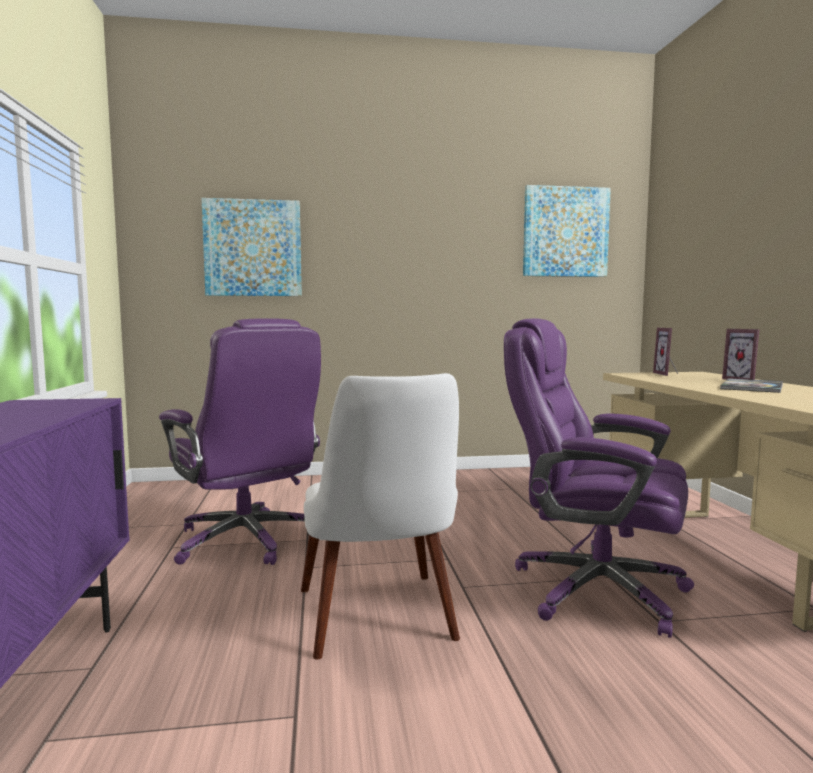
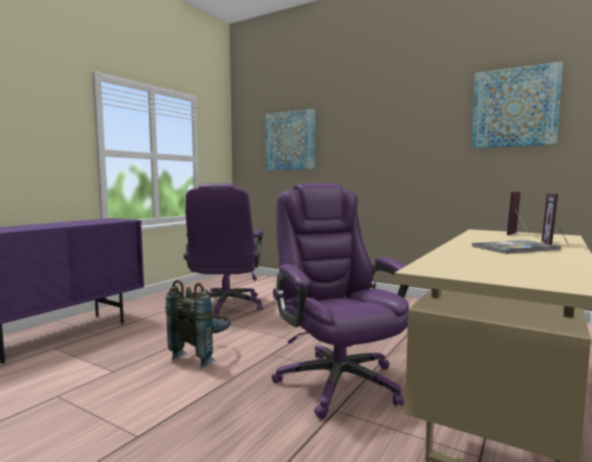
camera: 40 degrees right, 0 degrees up
(381, 624) = (203, 355): white chair -> grey backpack

